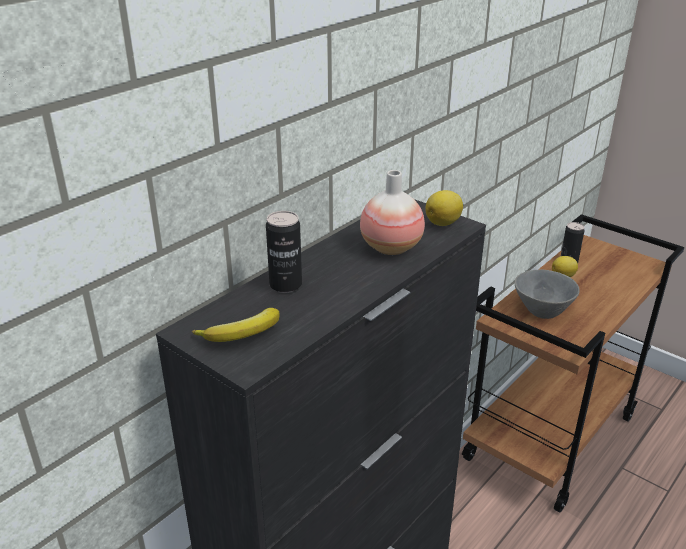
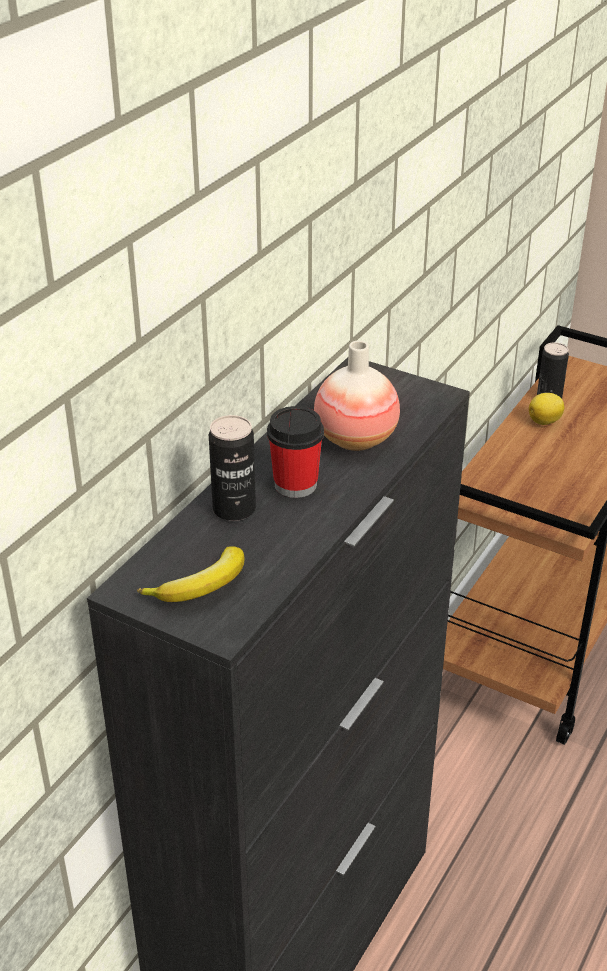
camera: 10 degrees left, 5 degrees up
(336, 273) = (295, 484): none -> cup
(443, 223) = (414, 394): lemon -> none
(544, 309) = (527, 474): grey bowl -> none

